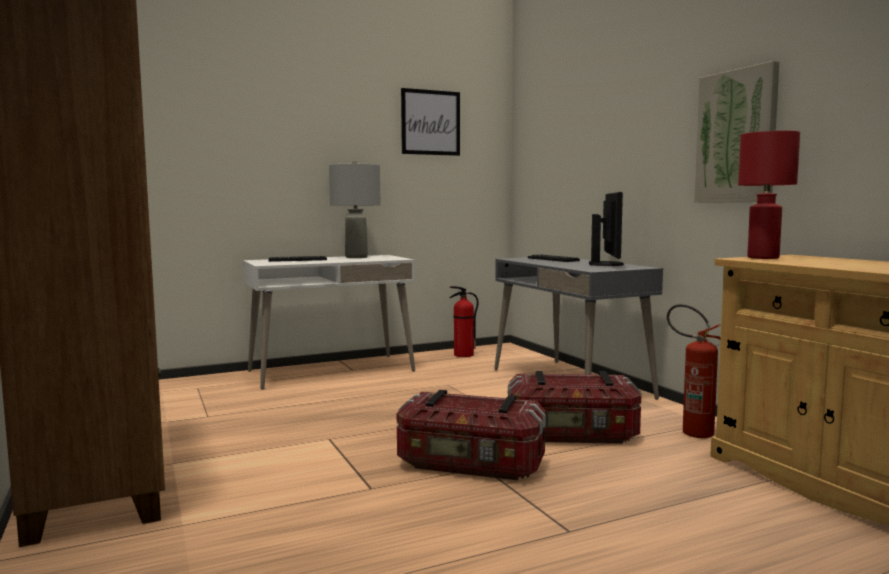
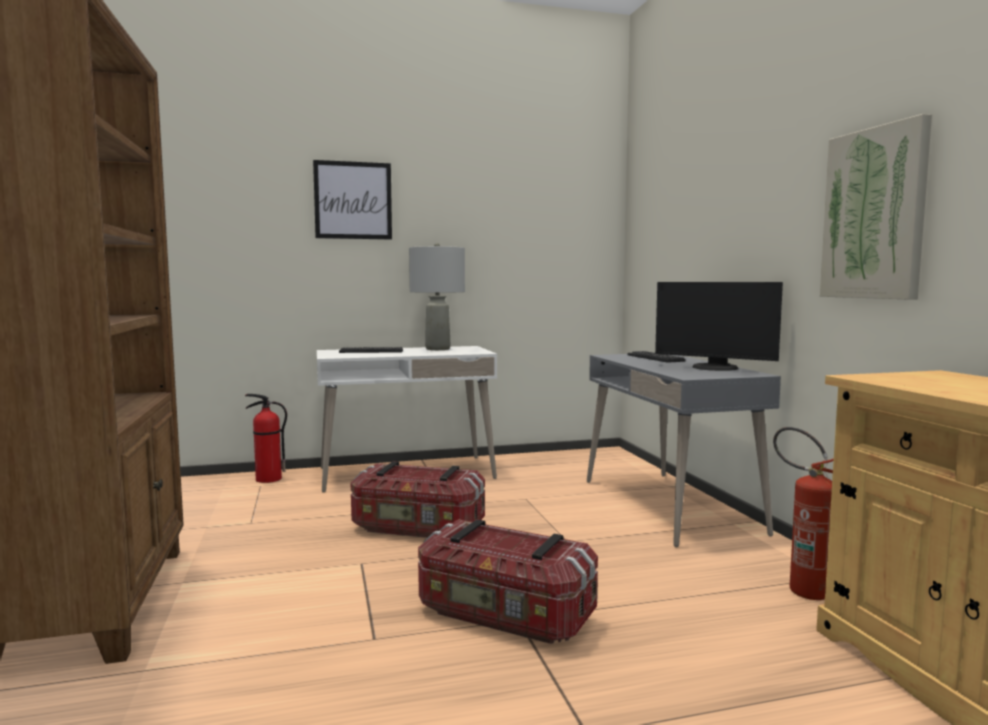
camera: 10 degrees right, 0 degrees up
(430, 122) = (529, 199): picture -> picture (353, 200)
(463, 355) = (559, 460): fire extinguisher -> fire extinguisher (267, 479)
(572, 435) = (645, 581): storage box -> storage box (418, 528)
(607, 264) = (714, 368): monitor -> monitor turned 105 degrees clockwise
(762, 258) = (893, 377): red table lamp -> none

